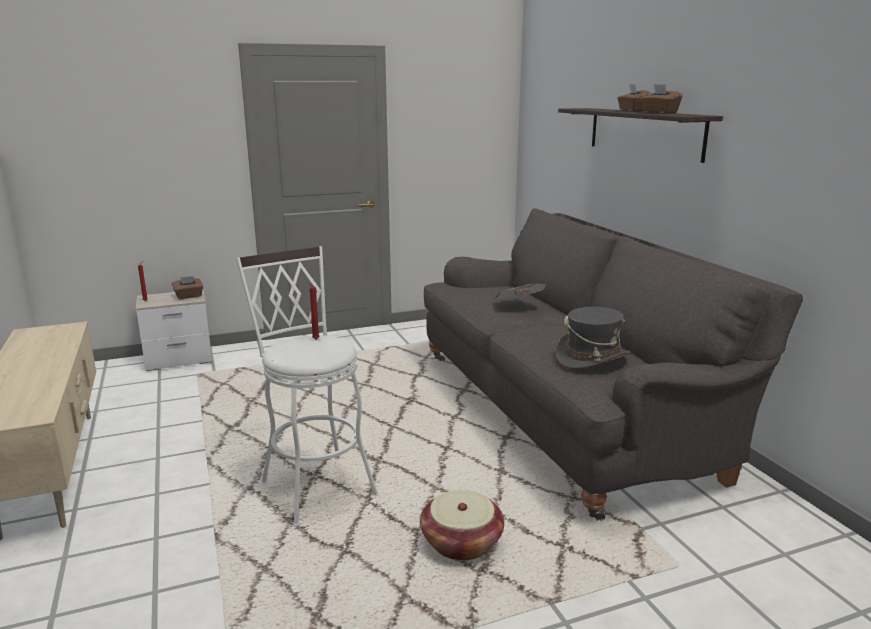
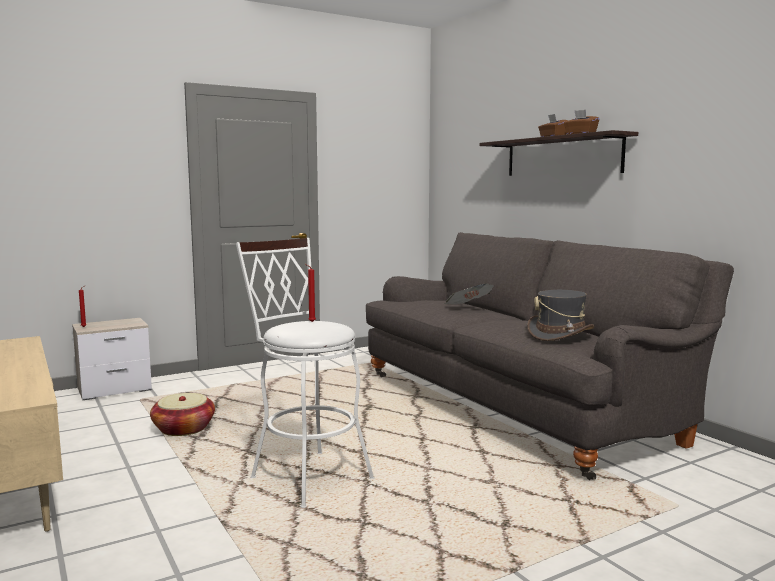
camera: 10 degrees left, 10 degrees down
(189, 296) = (128, 322): brown tissue box -> none
(461, 542) = (474, 507): basket -> basket (184, 429)

